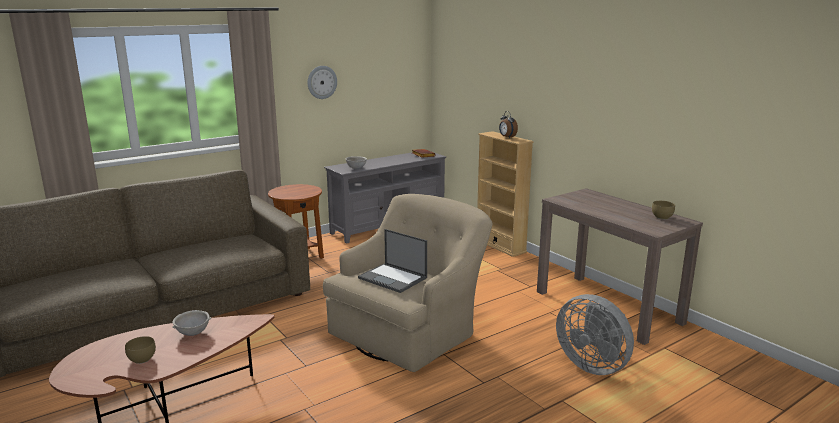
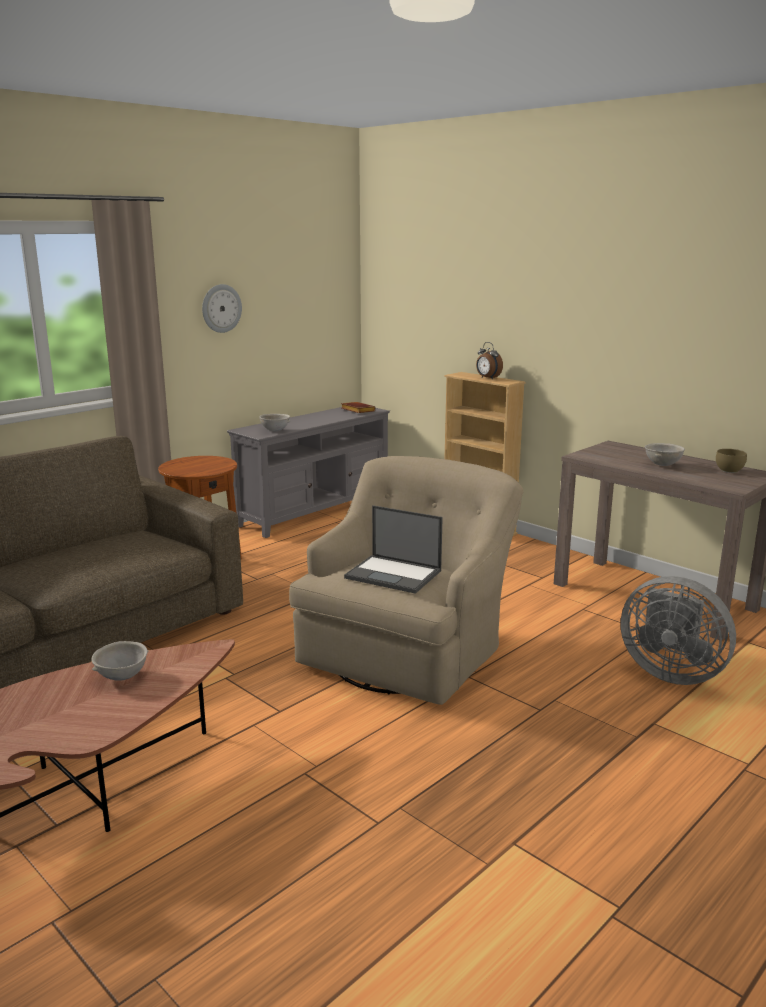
camera: 10 degrees left, 0 degrees up
(142, 360) = (59, 723): brown bowl -> none
(613, 210) = (662, 465): none -> grey bowl

